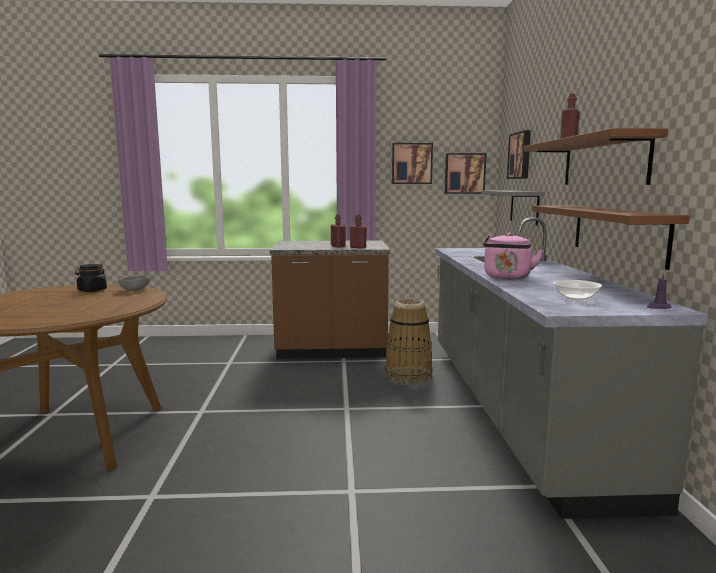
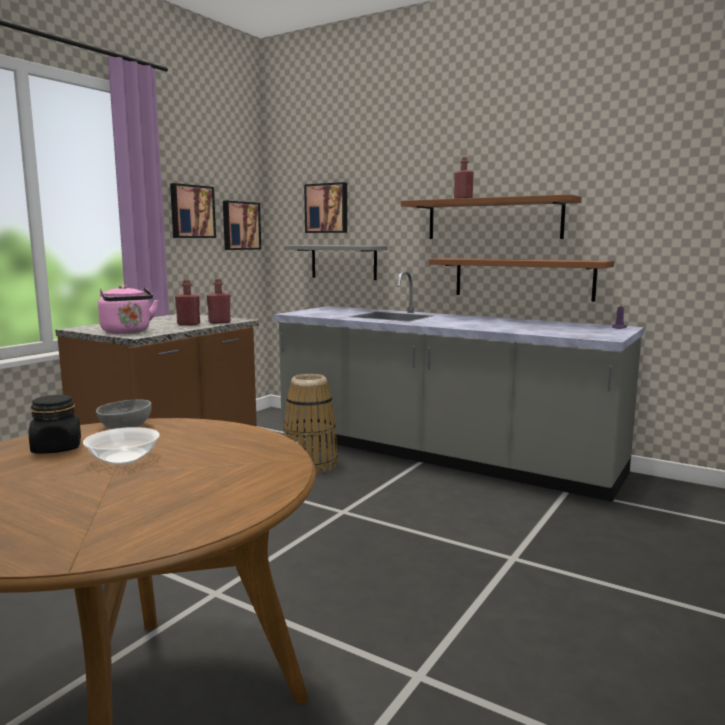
camera: 55 degrees left, 0 degrees up
(507, 277) = (472, 326): pink kettle -> pink kettle (127, 332)
(575, 297) = (570, 330): bowl -> bowl (123, 459)

